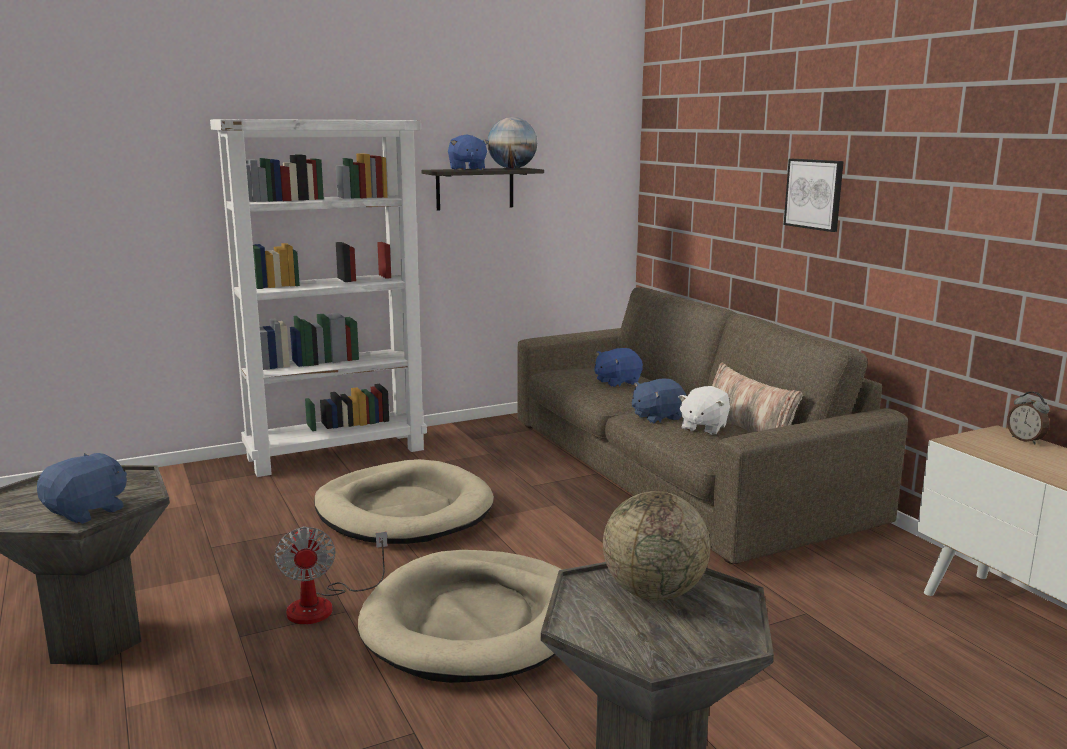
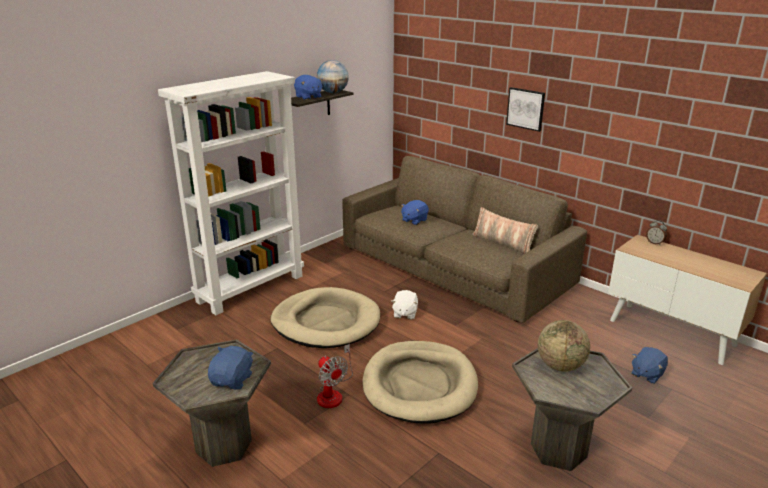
camera: 20 degrees left, 10 degrees up
(657, 417) = (455, 244): blue plush toy -> blue plush toy (646, 374)
(703, 428) = (485, 248): white plush toy -> white plush toy (404, 313)

